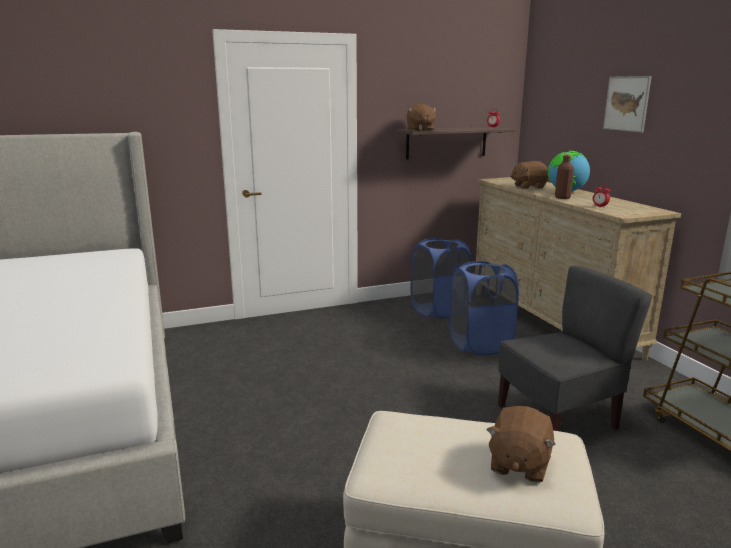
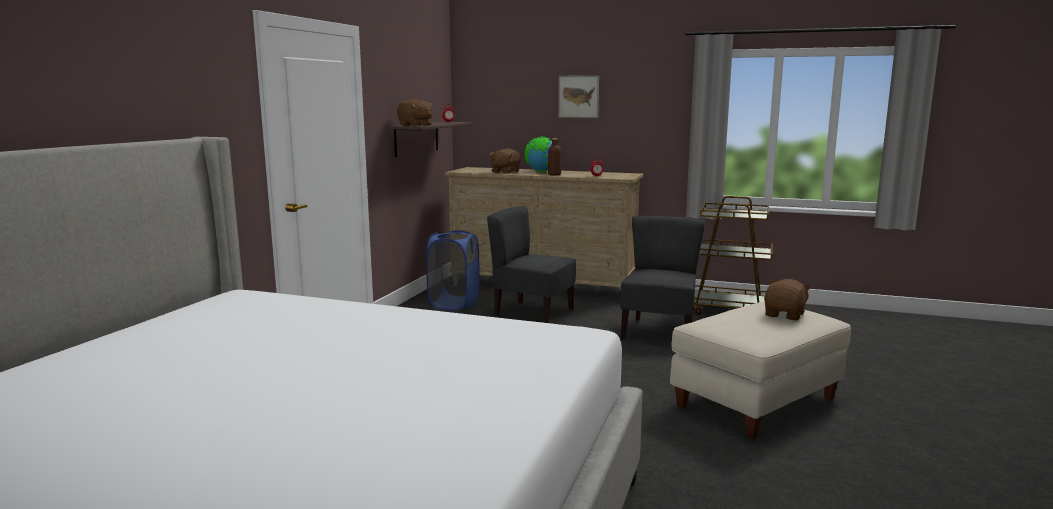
camera: 50 degrees left, 5 degrees down
(480, 344) = (533, 313): blue laundry basket -> grey chair
(518, 464) = (785, 315): brown plush toy -> brown plush toy turned 120 degrees counterclockwise

